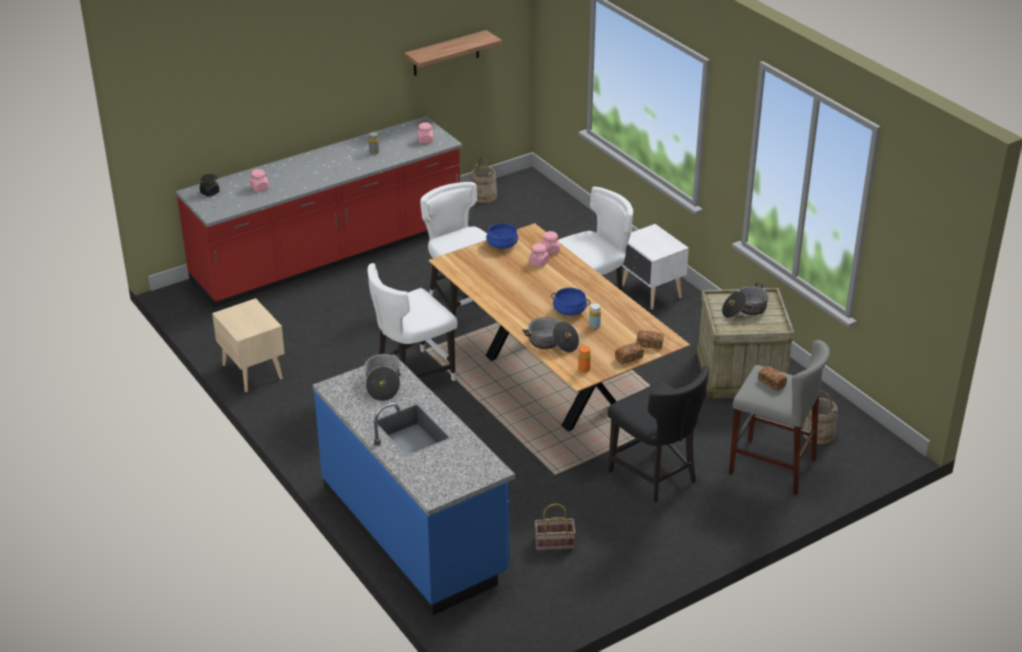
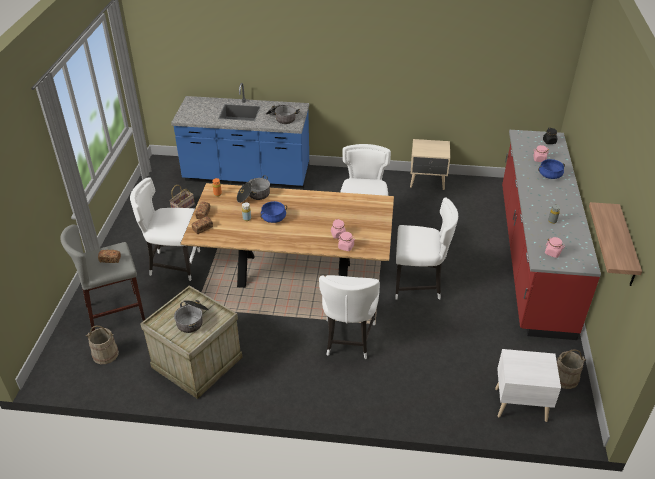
camera: 130 degrees right, 5 degrees up
(502, 245) = (377, 231): blue cooking pot -> blue cooking pot (550, 175)
(650, 292) = (332, 384): white nightstand -> white nightstand (519, 403)
(655, 476) = (173, 264): black chair -> white chair

